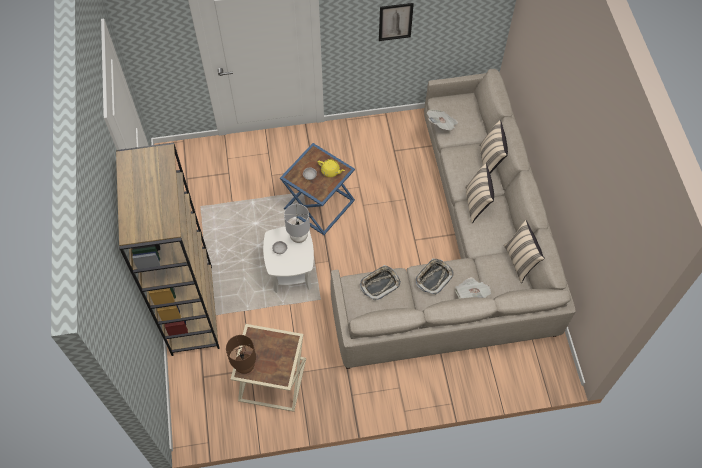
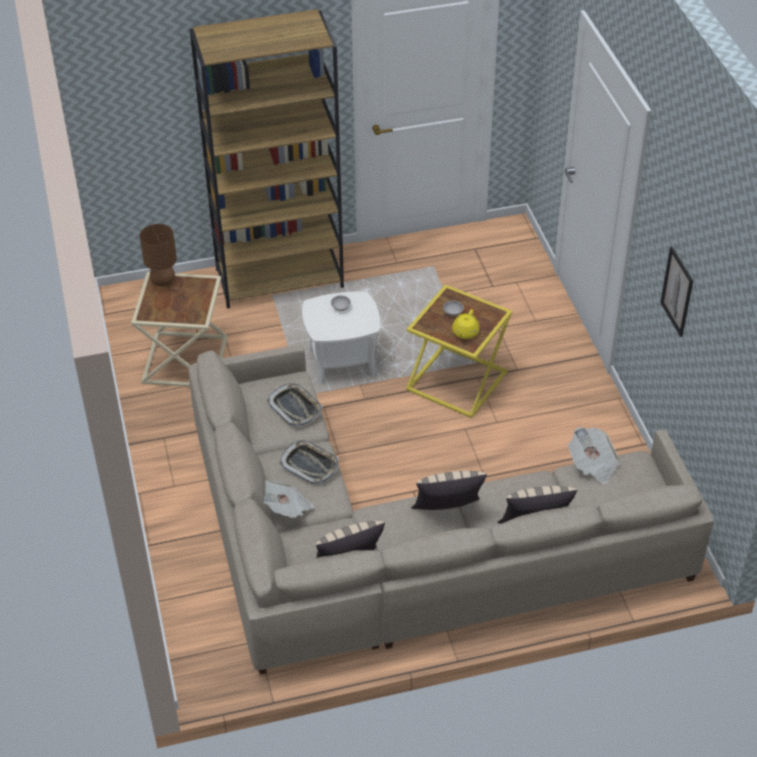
camera: 85 degrees right, 15 degrees down
(298, 237) = (363, 323): grey table lamp -> none
(319, 203) = (458, 381): blue side table -> yellow side table

